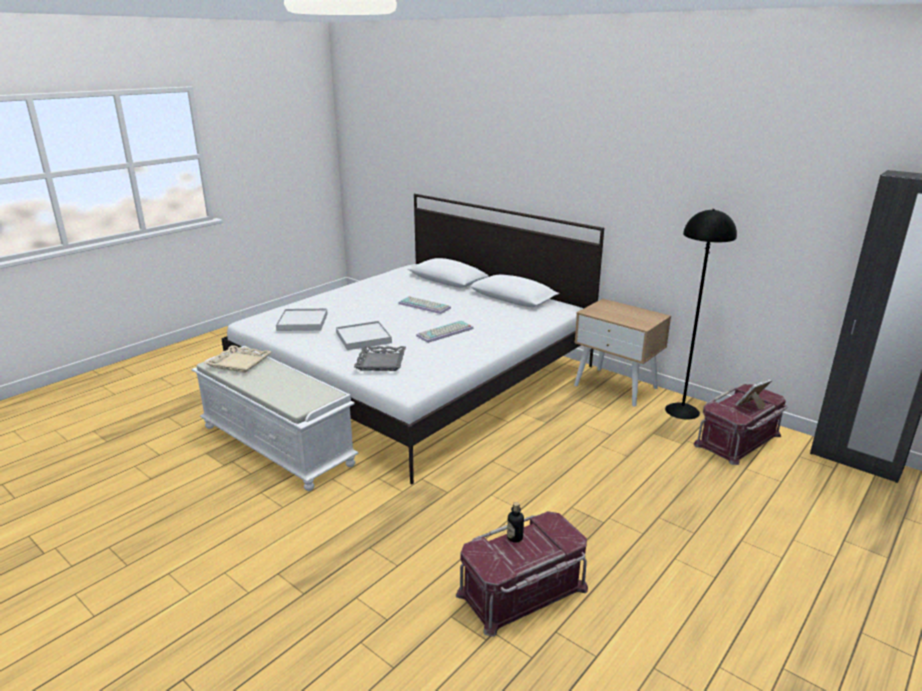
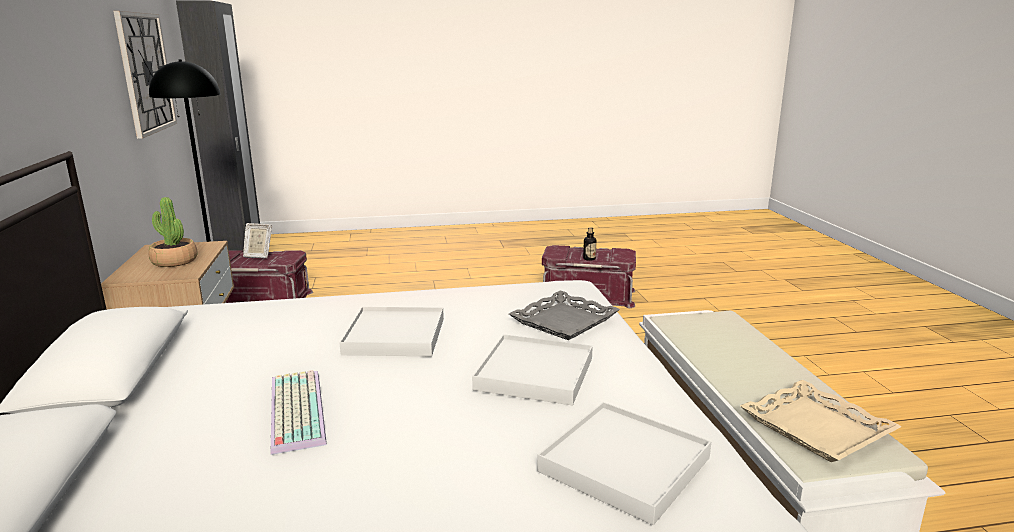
camera: 140 degrees left, 5 degrees down
(445, 333) = (395, 336): keyboard -> white tray
(618, 314) = (174, 261): none -> potted plant
(763, 219) = (145, 73): none -> wall clock

